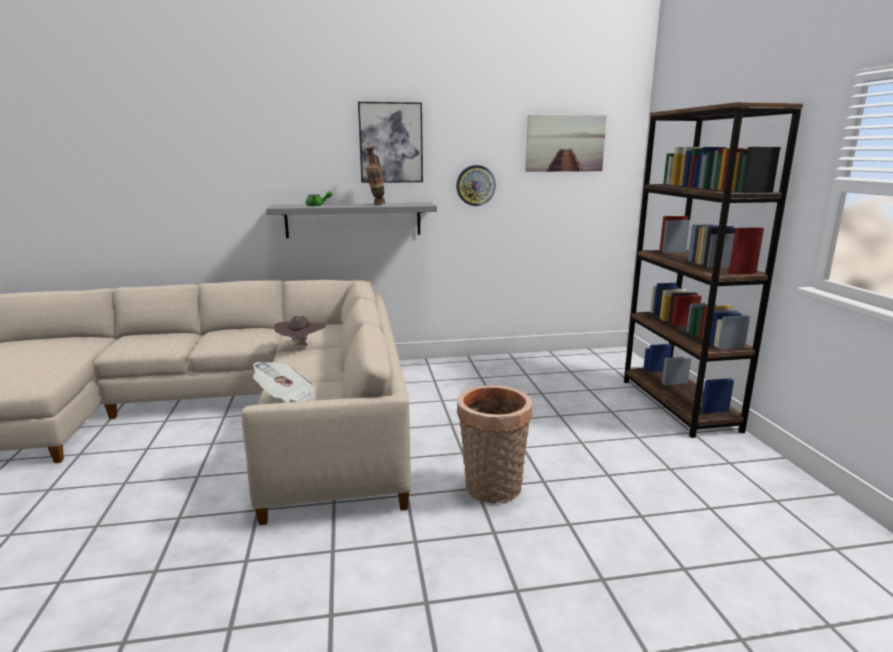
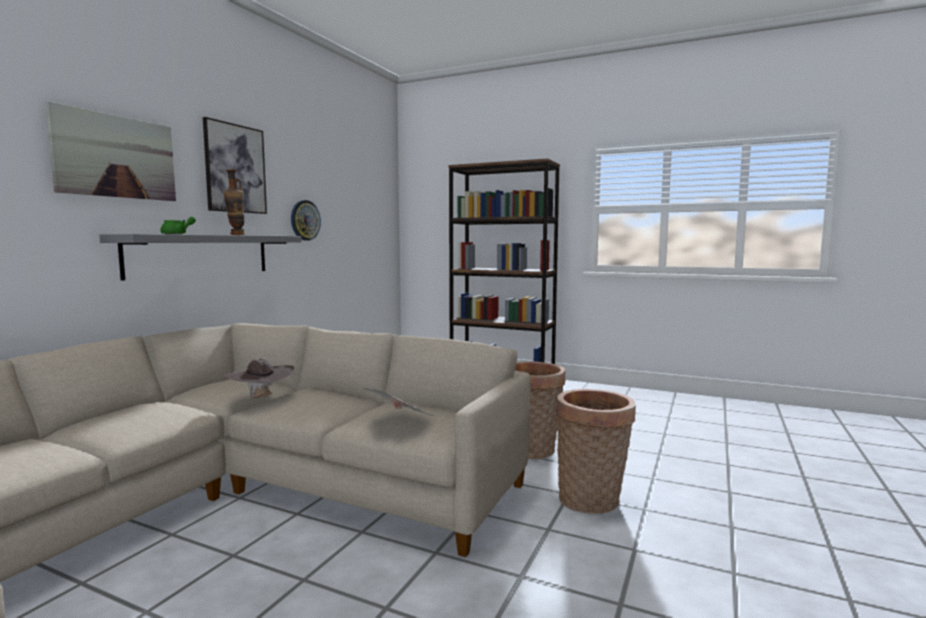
camera: 55 degrees left, 10 degrees down
(411, 561) = (592, 501): none -> basket
(565, 143) = (359, 187): picture -> picture (116, 156)

